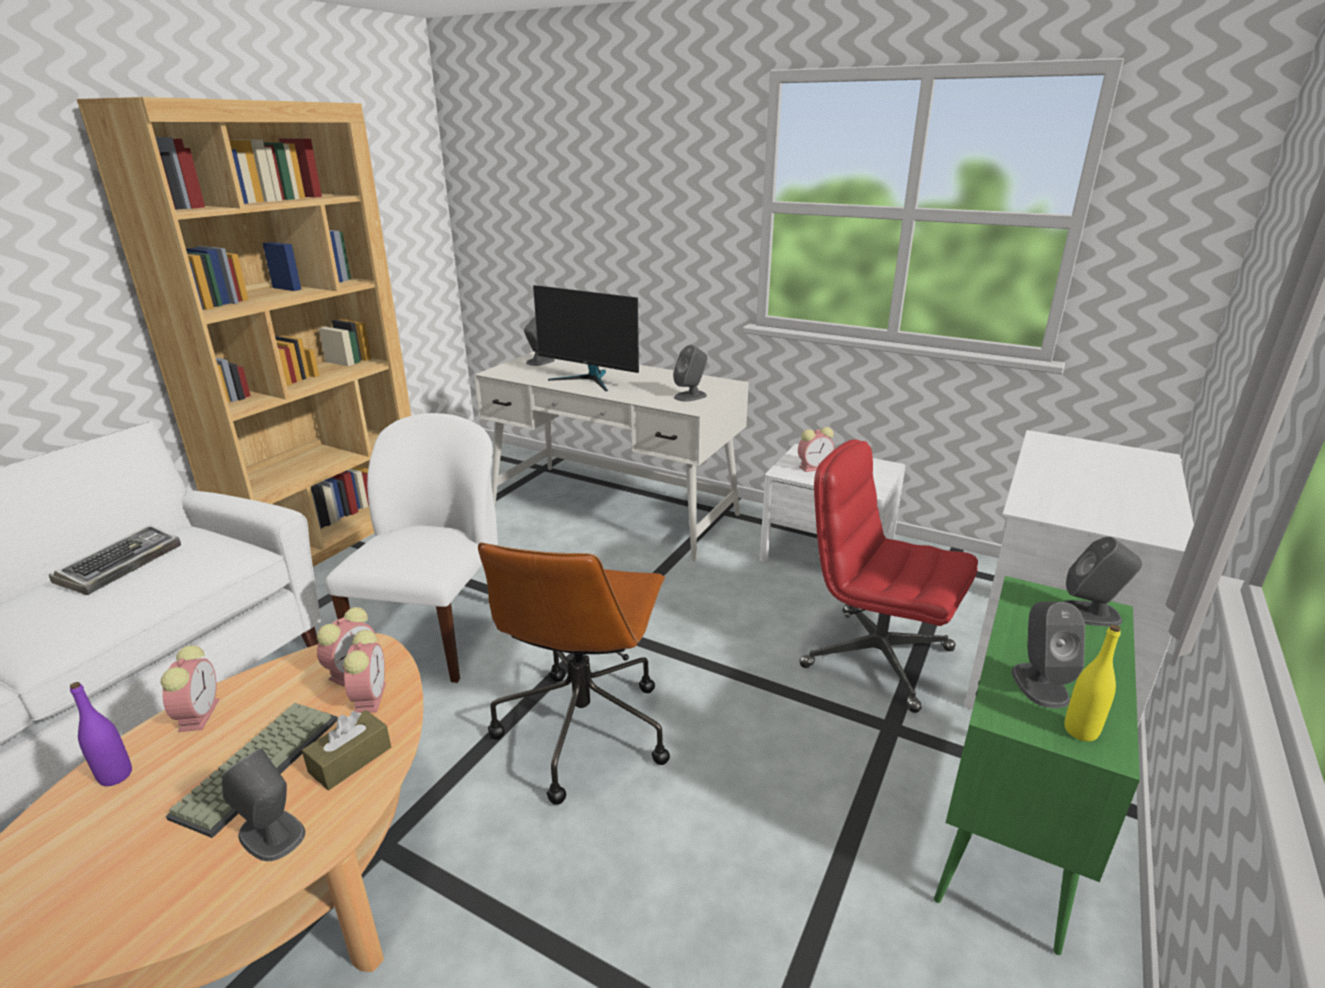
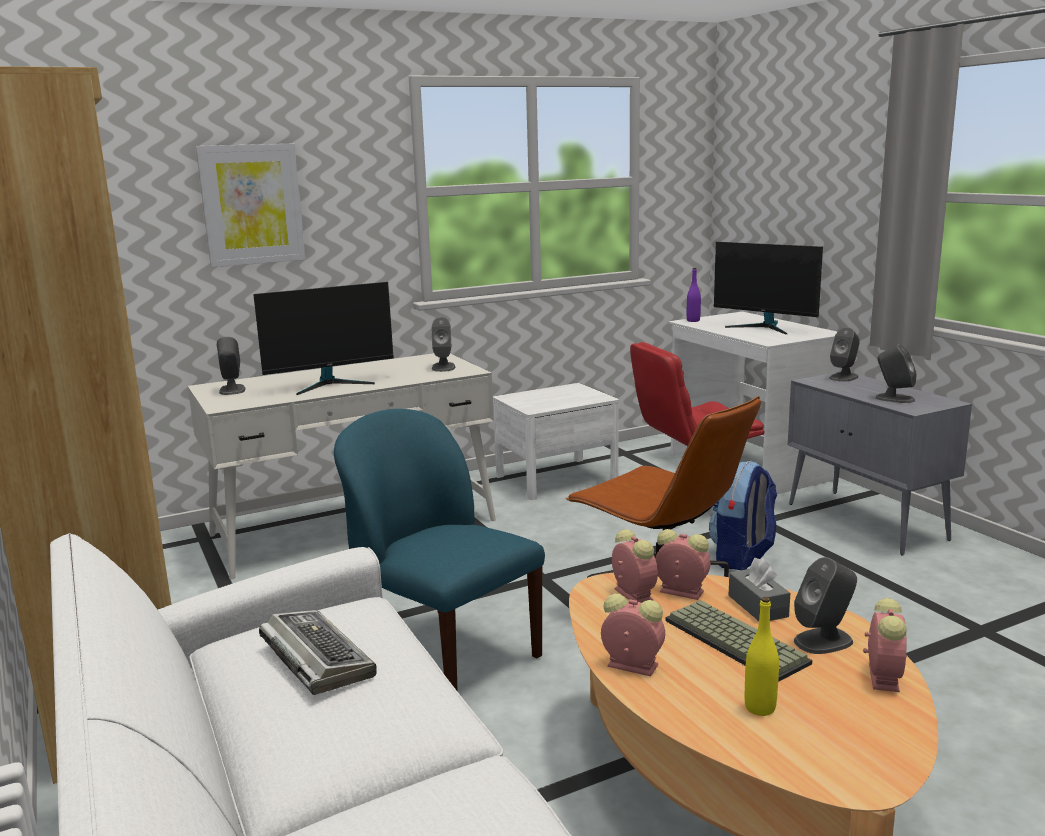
camera: 55 degrees left, 10 degrees down
(115, 776) = (693, 707): purple bottle -> purple bottle (693, 320)
(350, 760) = (758, 606): brown tissue box -> grey tissue box
(435, 633) = (444, 653): white chair -> blue chair
(613, 202) = (252, 204): none -> picture
(770, 743) = (742, 557): none -> backpack
(814, 467) = (542, 401): alarm clock -> alarm clock (882, 676)
(1009, 831) = (867, 522): green cabinet -> grey cabinet
(1080, 731) = (934, 402): yellow bottle -> yellow bottle (760, 708)
(1108, 488) = (765, 327): none -> monitor

